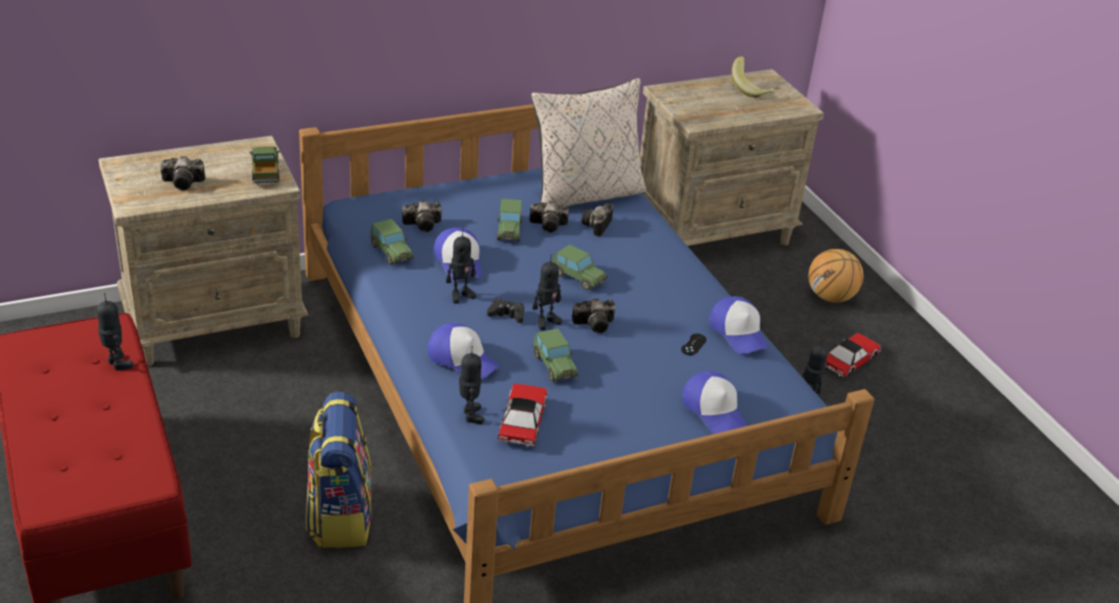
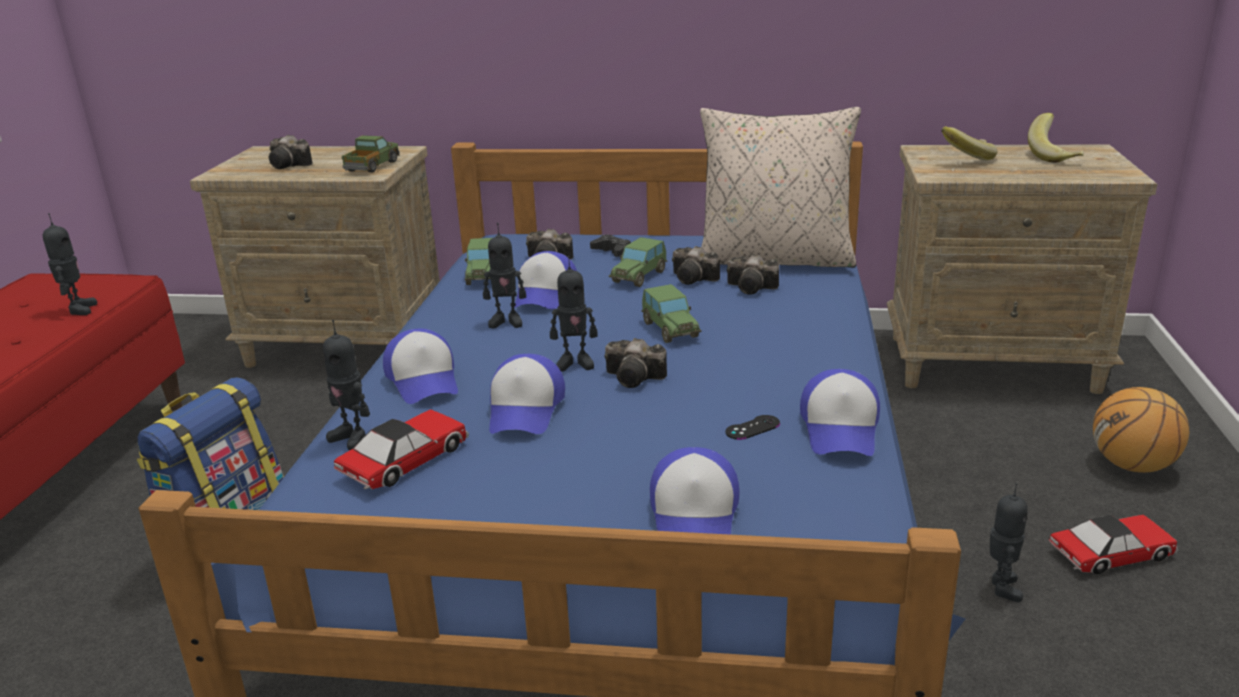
camera: 35 degrees right, 10 degrees down
(470, 415) = (352, 438): toy robot -> toy robot turned 105 degrees clockwise
(507, 315) = (535, 348): black game controller -> black game controller (612, 251)
(554, 366) = (526, 410): toy car -> cap
(597, 227) = (753, 288): camera -> camera turned 120 degrees counterclockwise
(699, 99) = (966, 158): none -> banana

